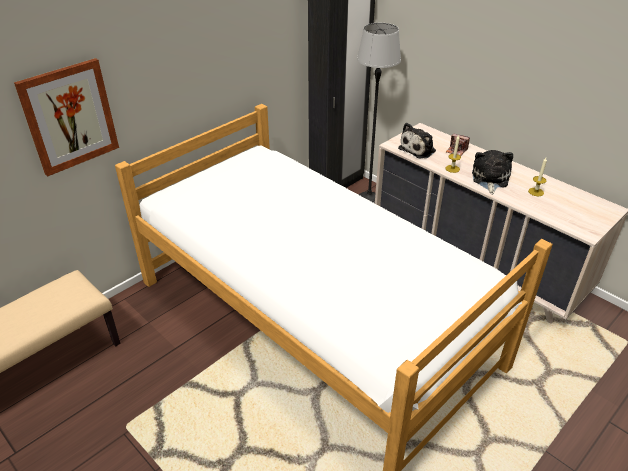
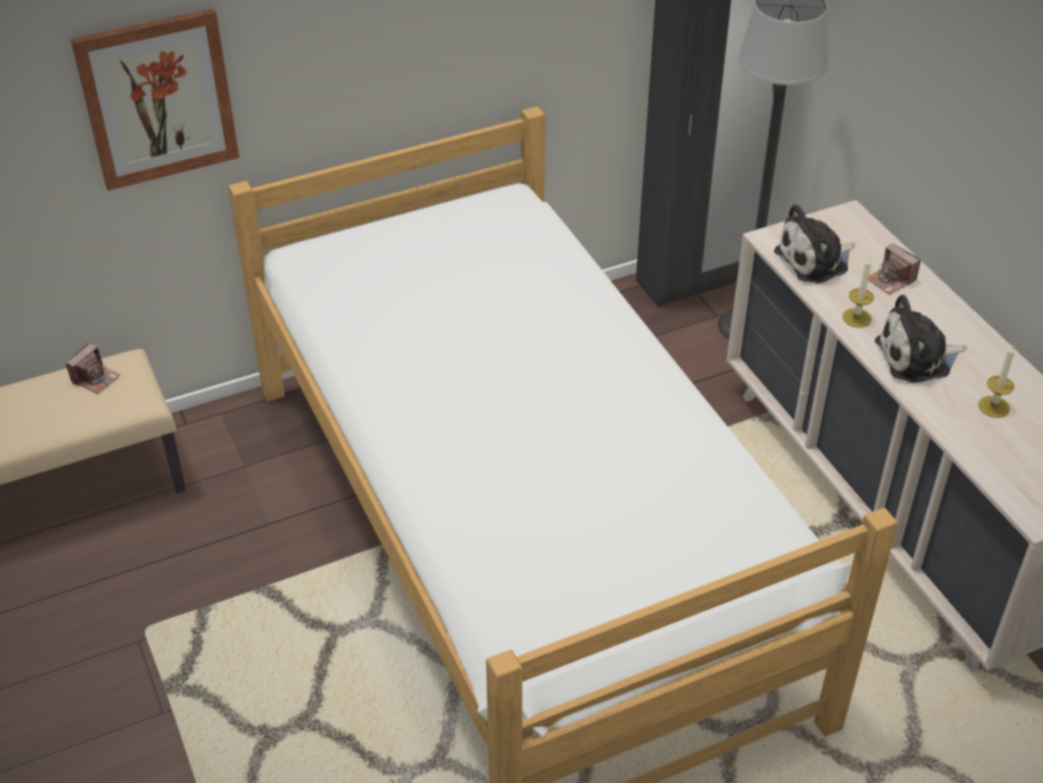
camera: 20 degrees right, 5 degrees up
(56, 290) = (95, 378): none -> camera
(489, 179) = (917, 358): plush toy -> plush toy turned 135 degrees counterclockwise

